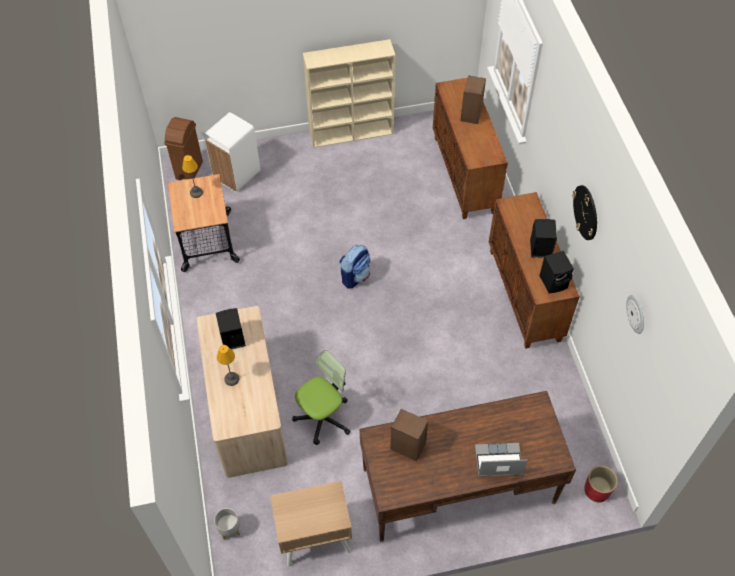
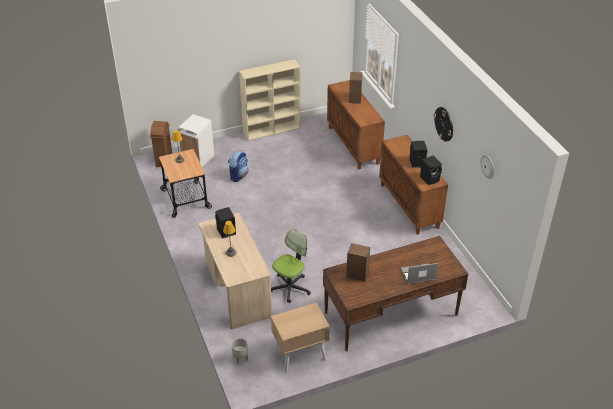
camera: 10 degrees left, 15 degrees down
(355, 276) = (293, 207): backpack -> backpack (238, 175)
(597, 490) = (482, 305): red planter -> none

